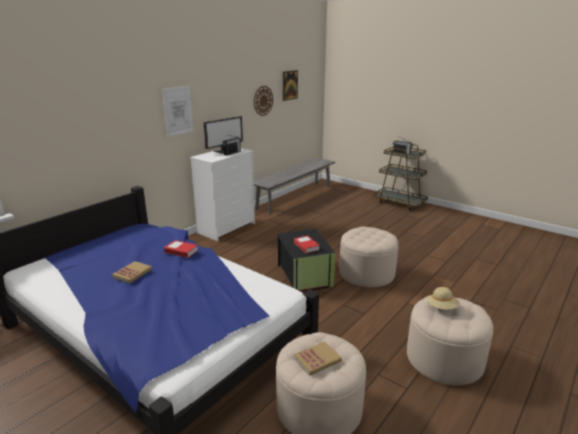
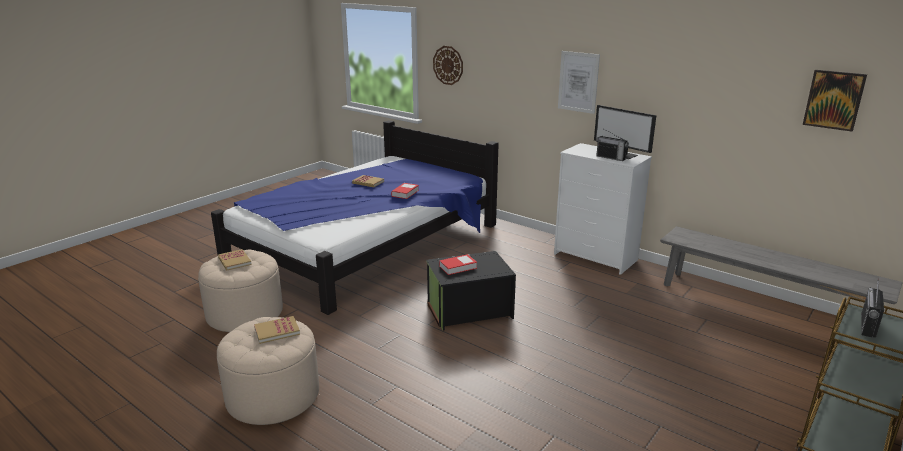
camera: 90 degrees right, 0 degrees up
(263, 100) = (744, 110): wall clock -> wall clock (448, 65)
(366, 273) = (477, 359): beige ottoman -> none
(442, 308) = (277, 331): beige hat -> book

